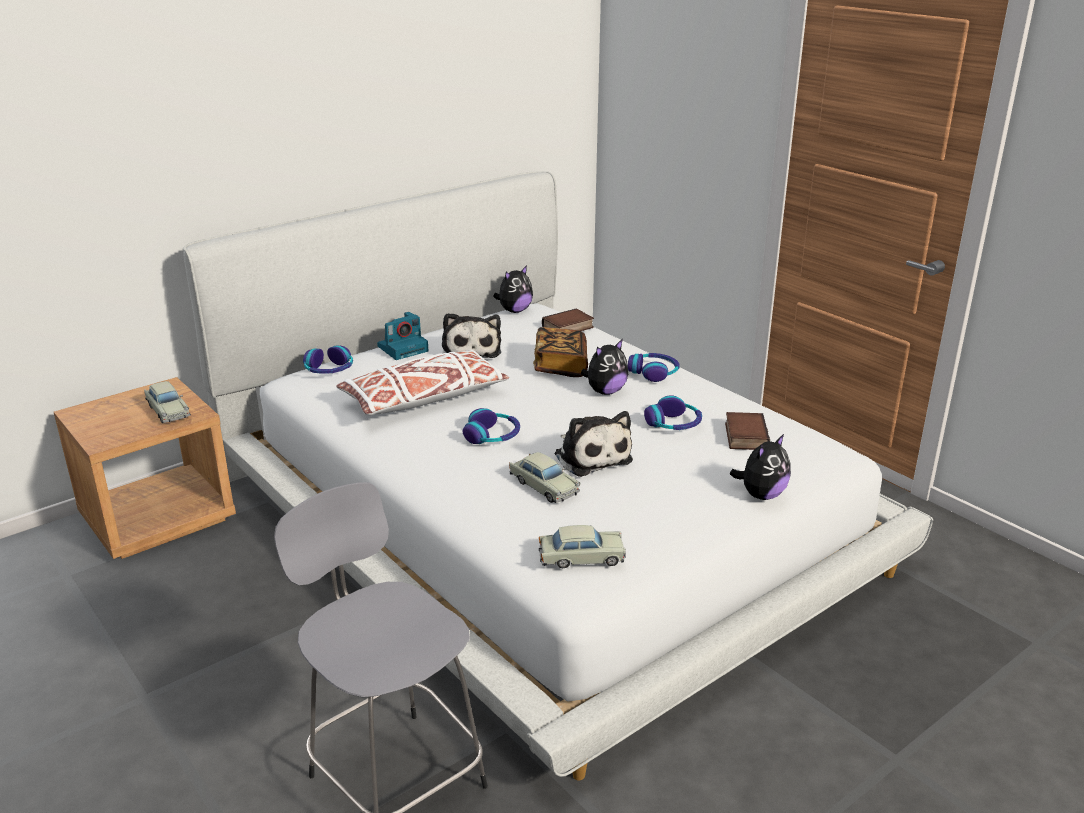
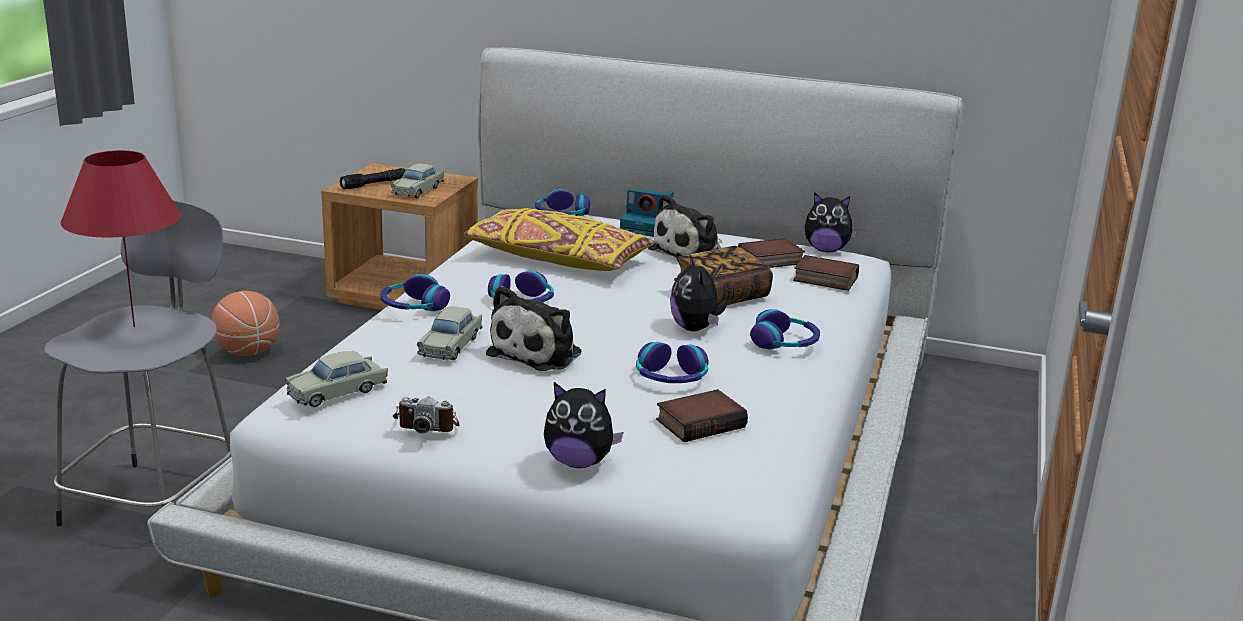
camera: 55 degrees right, 5 degrees down
(117, 425) = (374, 184): none -> black flashlight
(156, 643) = (248, 352): none -> basketball
(359, 628) = (134, 326): none -> red table lamp
(424, 398) = (557, 259): white pillow -> yellow pillow
(448, 481) = (413, 306): none -> headphones
(518, 332) = (770, 260): none -> book
(581, 557) = (337, 392): beige toy car -> beige toy car turned 90 degrees clockwise
(605, 391) = (695, 328): plush toy -> plush toy turned 60 degrees clockwise
(668, 533) = (427, 424): none -> camera

